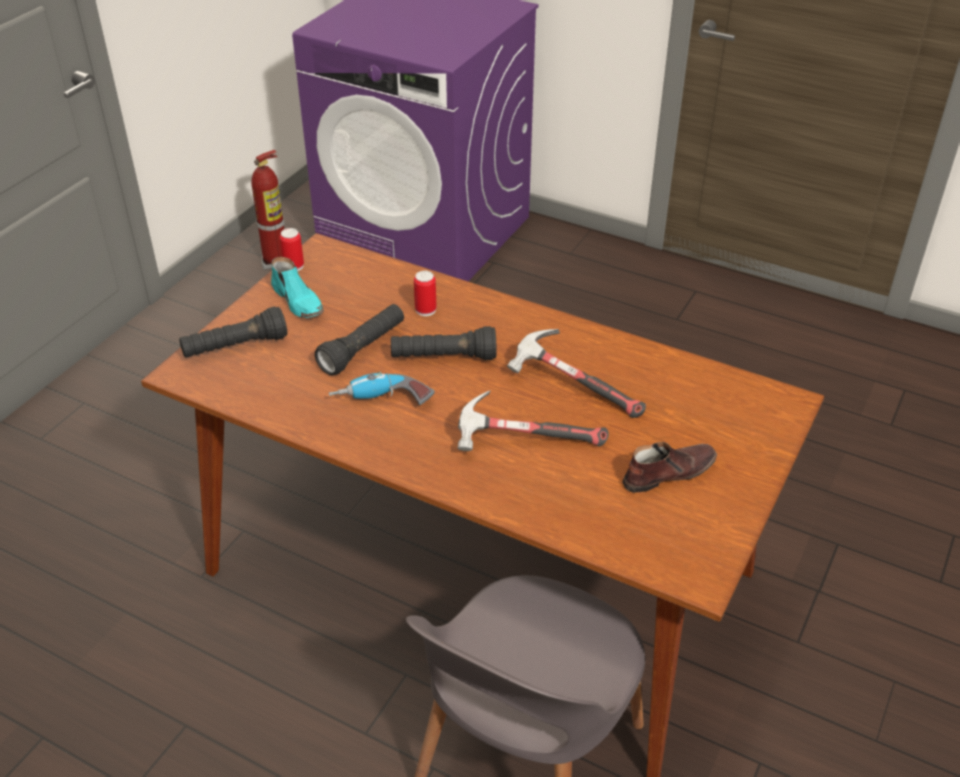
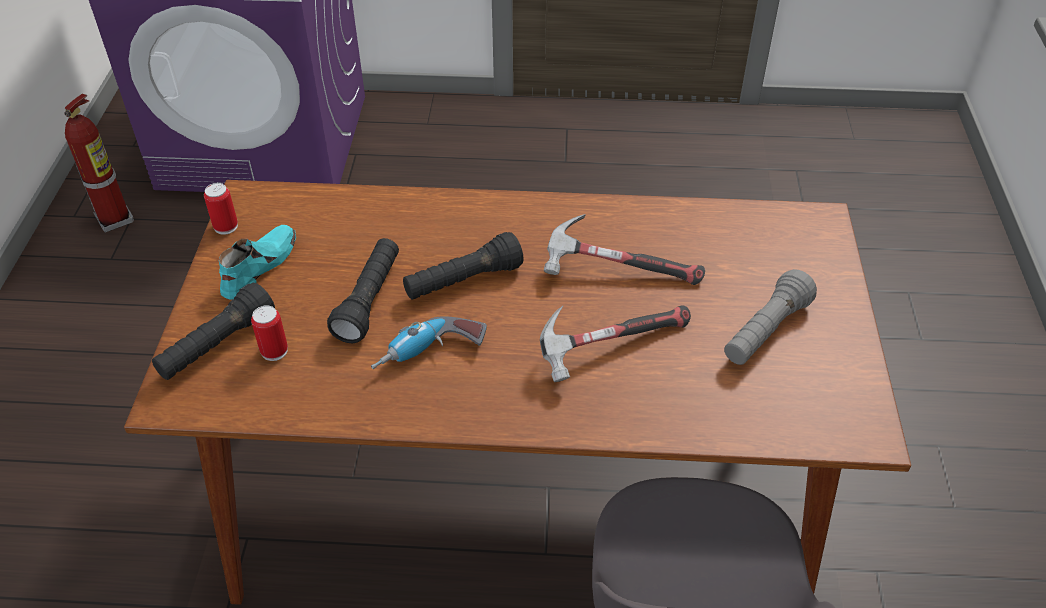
camera: 25 degrees left, 5 degrees up
(299, 301) = (258, 267): turquoise shoe -> turquoise shoe turned 90 degrees counterclockwise
(425, 310) = (409, 233): can -> can (274, 351)
(668, 472) = (765, 332): brown shoe -> grey flashlight

